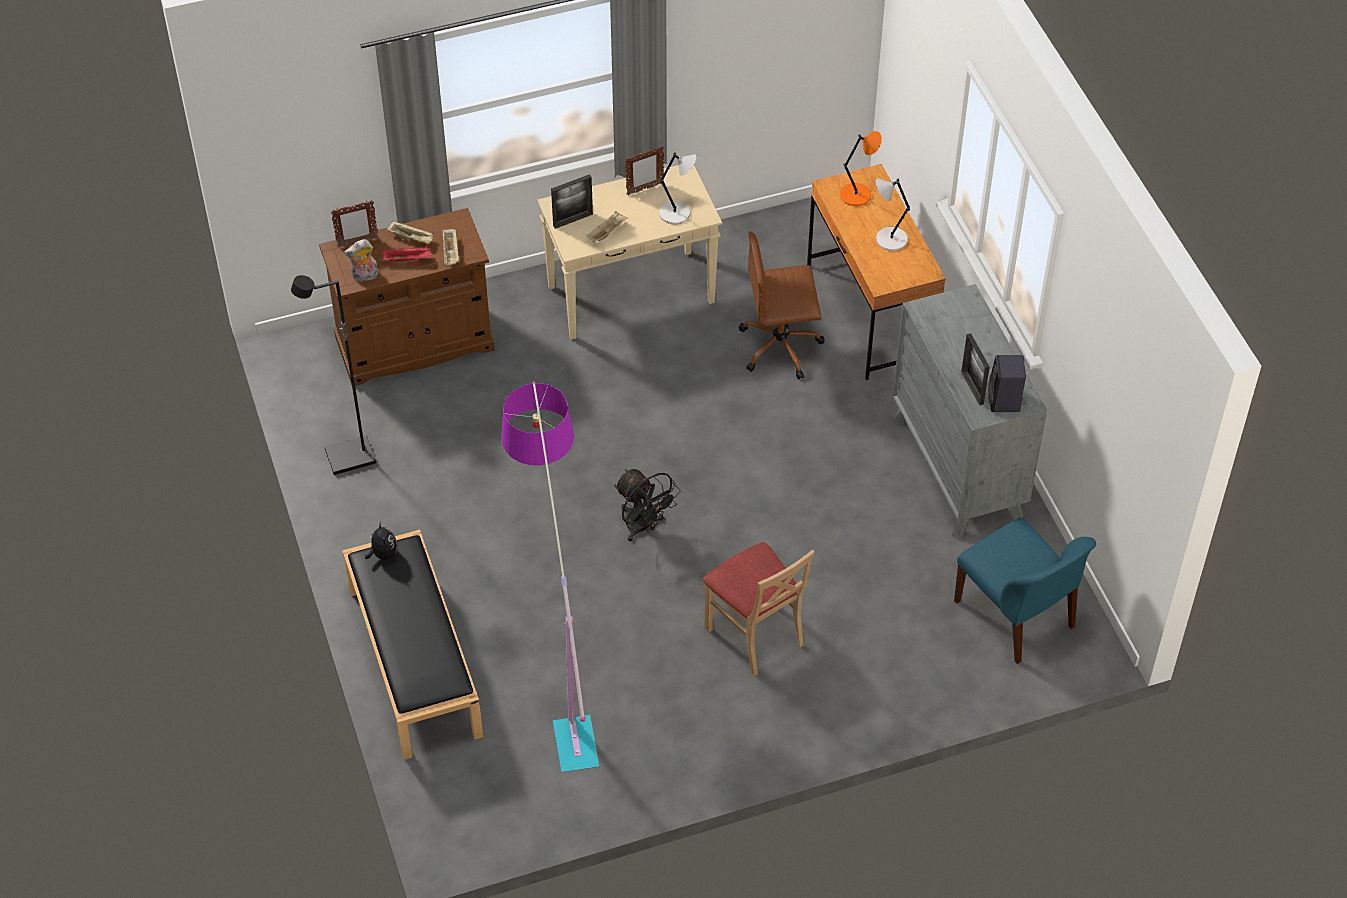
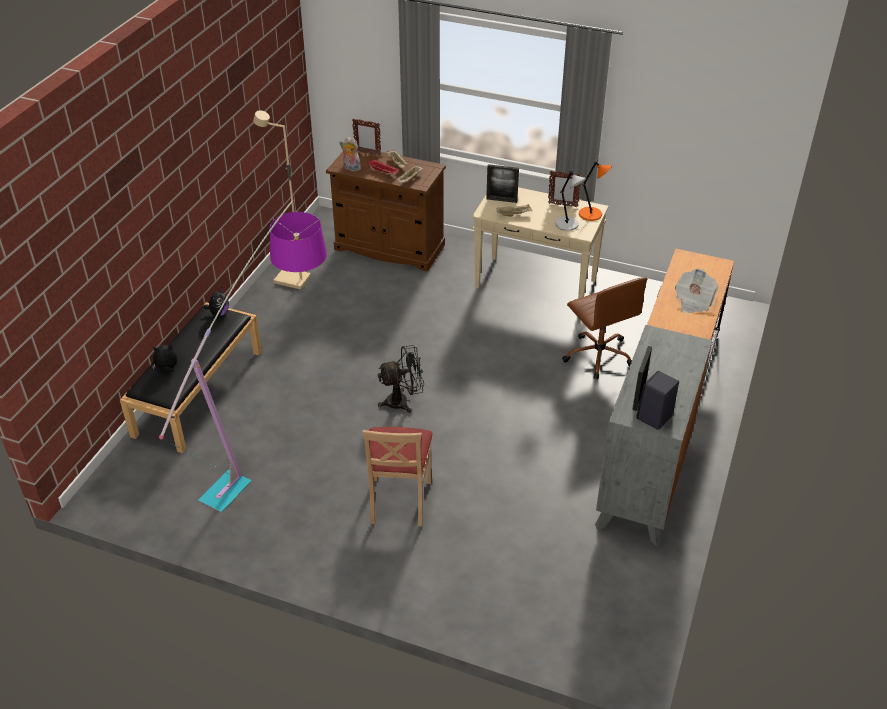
camera: 40 degrees right, 10 degrees down
(350, 458) = (291, 280): black floor lamp -> beige floor lamp
(411, 654) = (167, 368): none -> plush toy
(643, 527) = (403, 401): black fan -> black fan turned 105 degrees counterclockwise
(781, 346) = (598, 355): brown office chair -> brown office chair turned 150 degrees counterclockwise
(857, 195) = (698, 268): orange table lamp -> orange table lamp (591, 214)
(889, 239) = (693, 301): grey table lamp -> newspaper
(1016, 616) = (587, 603): blue chair -> none

